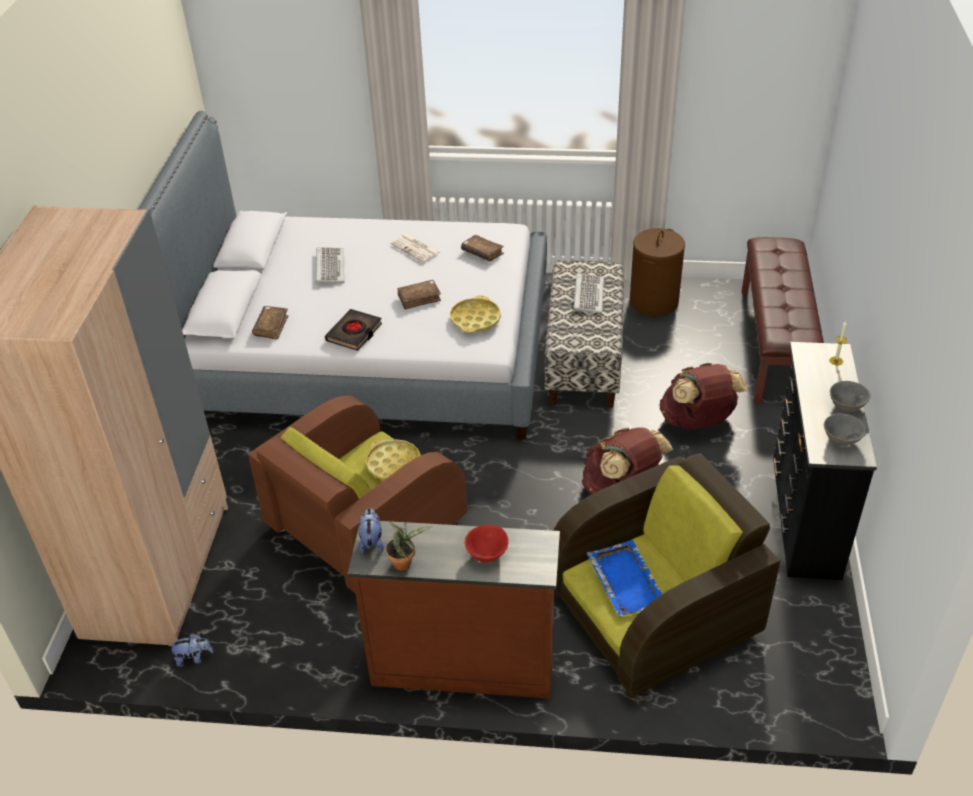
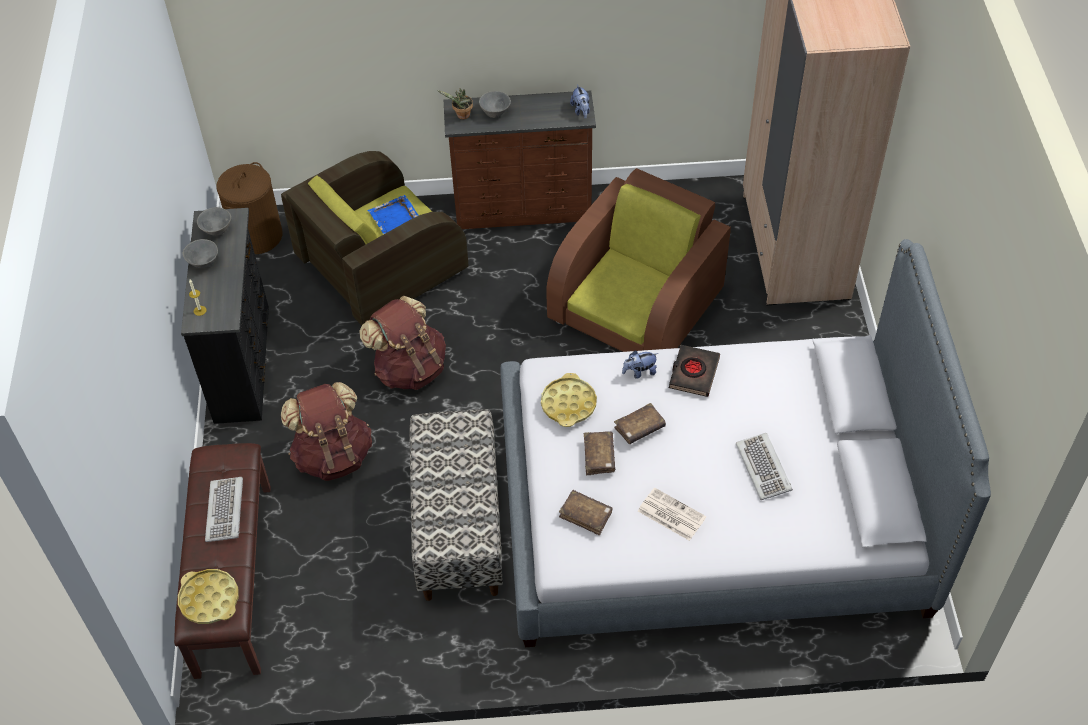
camera: 170 degrees right, 10 degrees up
(194, 658) = (726, 190): plush toy -> plush toy (639, 372)
(271, 327) = (786, 372): brown book -> brown book (599, 456)
(394, 464) = (615, 299): yellow tray -> yellow tray (209, 599)
(404, 562) = (553, 101): potted plant -> potted plant (461, 116)
(486, 554) = (496, 112): red bowl -> grey bowl
(588, 295) = (451, 497): keyboard -> keyboard (225, 511)
(653, 302) = (376, 637): brown laundry basket -> brown laundry basket (257, 236)

